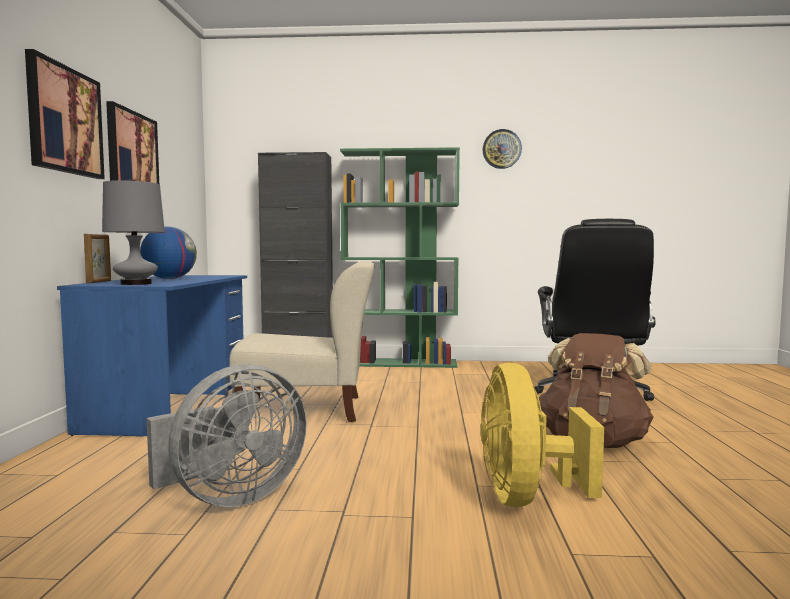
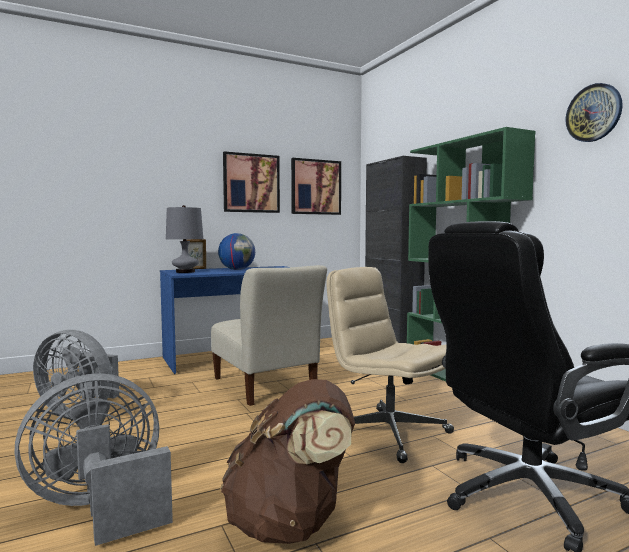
camera: 60 degrees right, 0 degrees up
(64, 120) = (179, 171): picture -> picture (315, 187)
(477, 398) = (388, 433): none -> beige office chair
(526, 497) = (101, 507): yellow fan -> grey fan

